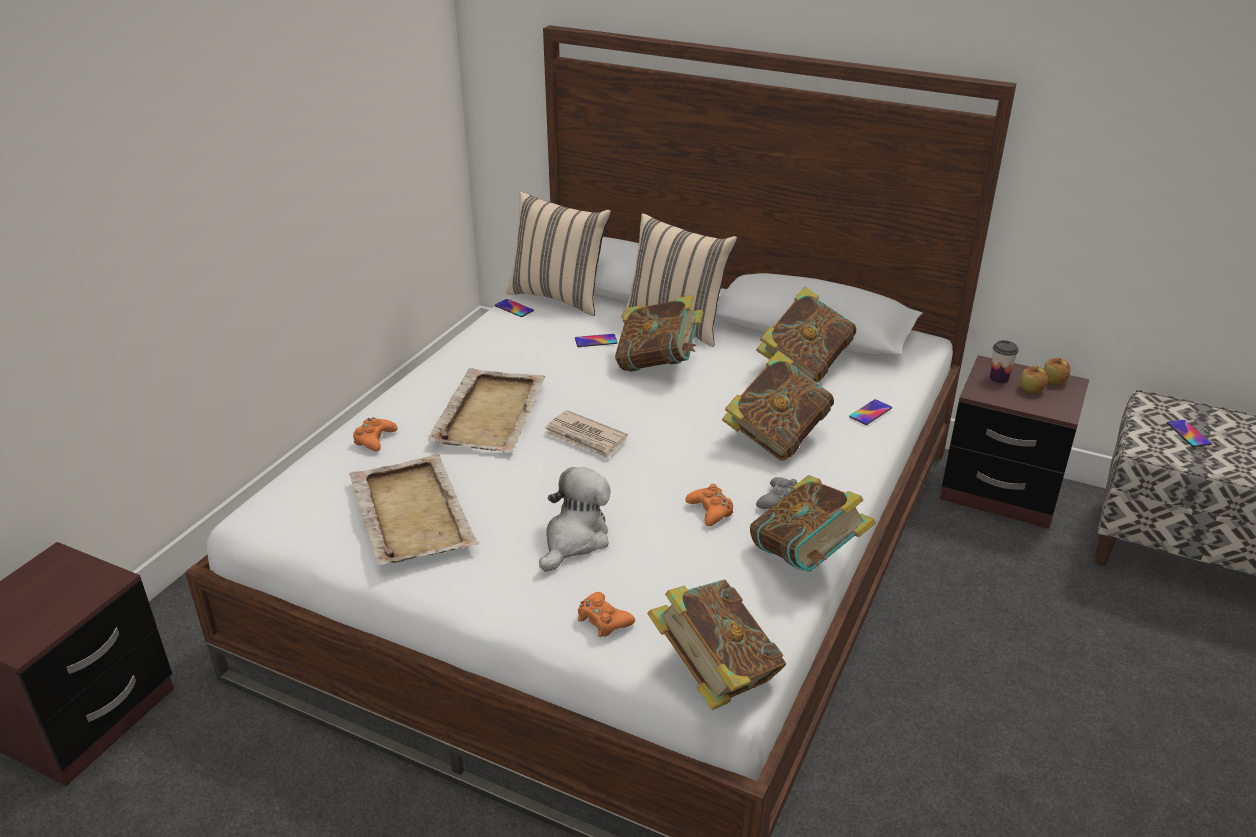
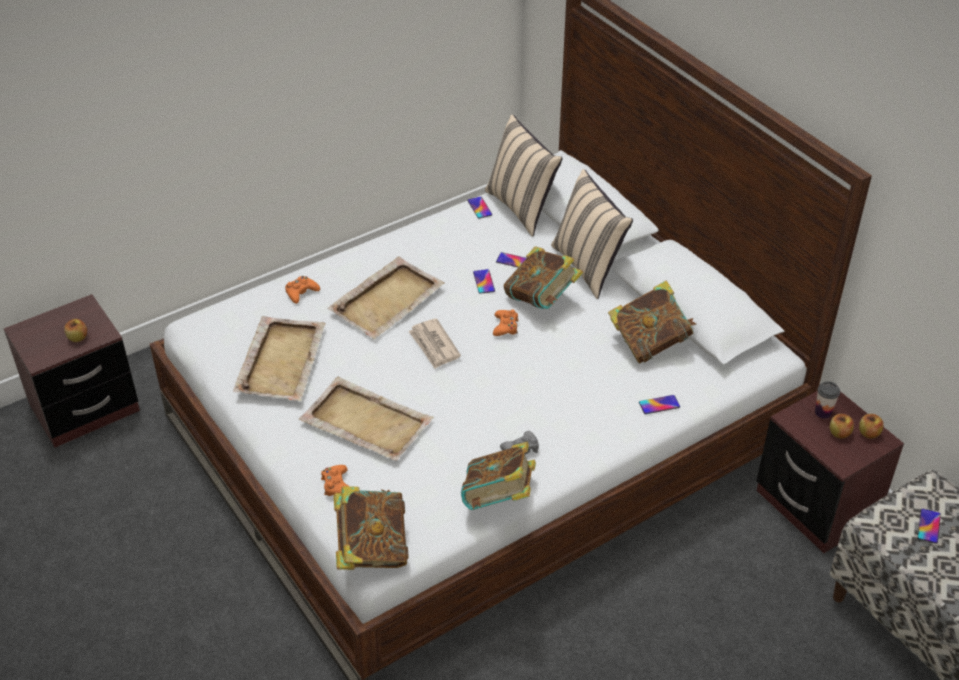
camera: 30 degrees right, 10 degrees up
(69, 598) = (77, 337): none -> apple
(575, 539) = (365, 421): plush toy -> beige tray
(581, 367) = (483, 281): none -> phone
(710, 511) = (468, 437): orange game controller -> orange game controller (505, 326)
(776, 437) = (568, 398): book -> none

